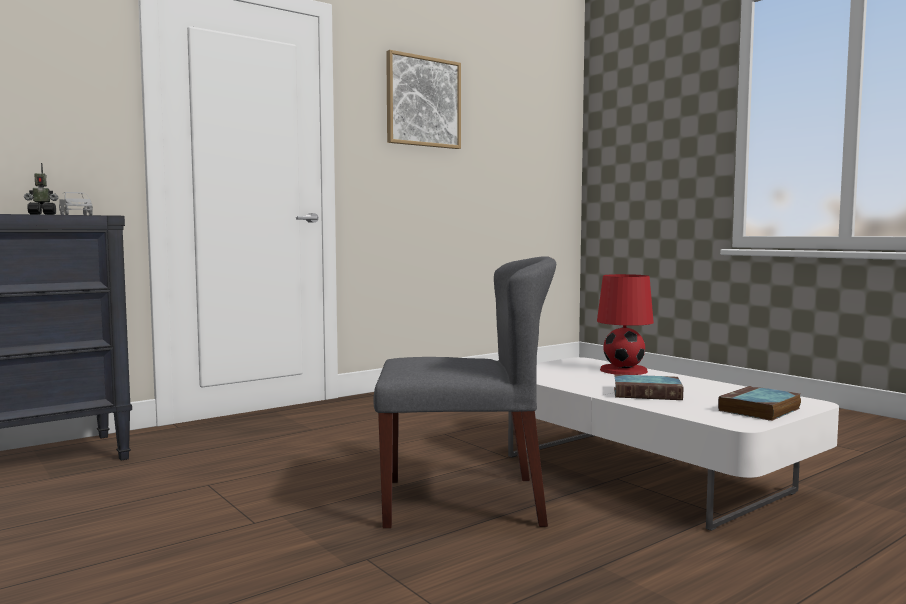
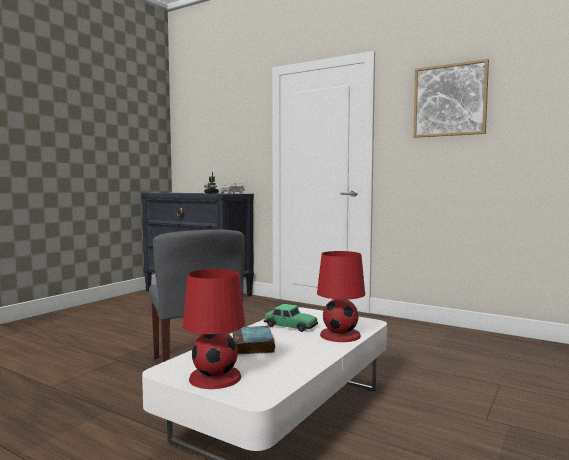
camera: 70 degrees right, 0 degrees up
(579, 378) = (291, 326): none -> toy car
(759, 410) = (214, 377): book -> red table lamp

